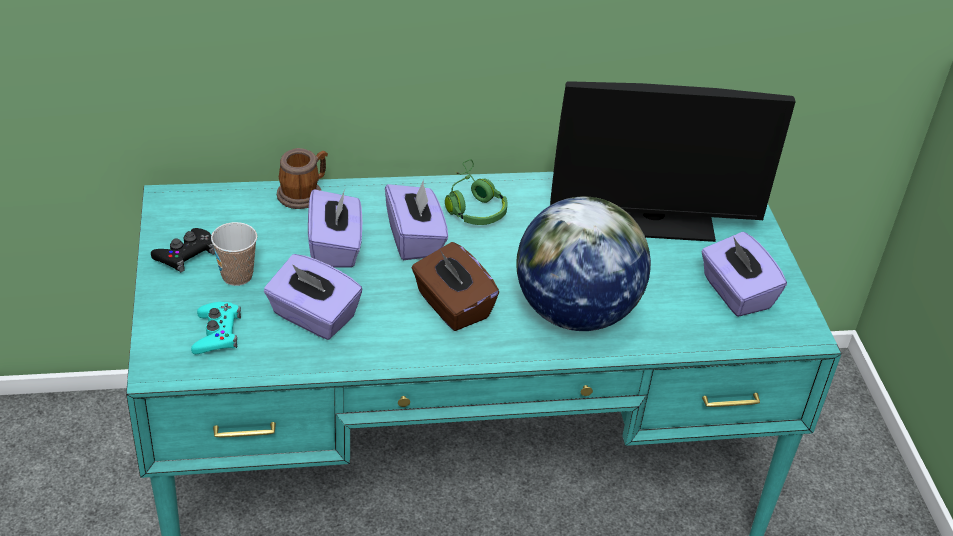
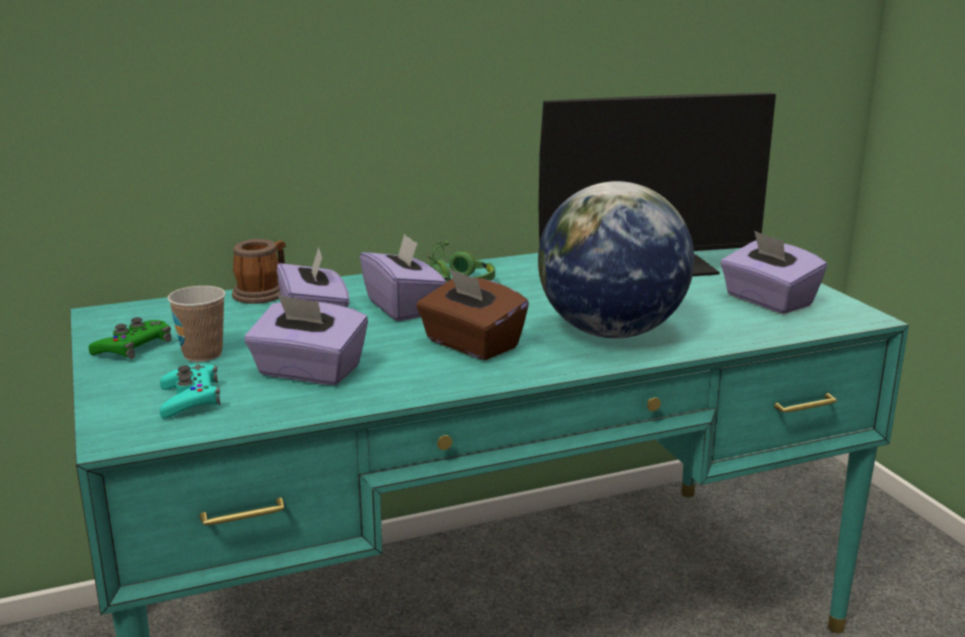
camera: 10 degrees left, 20 degrees down
(185, 255) = (133, 348): black game controller -> green game controller

